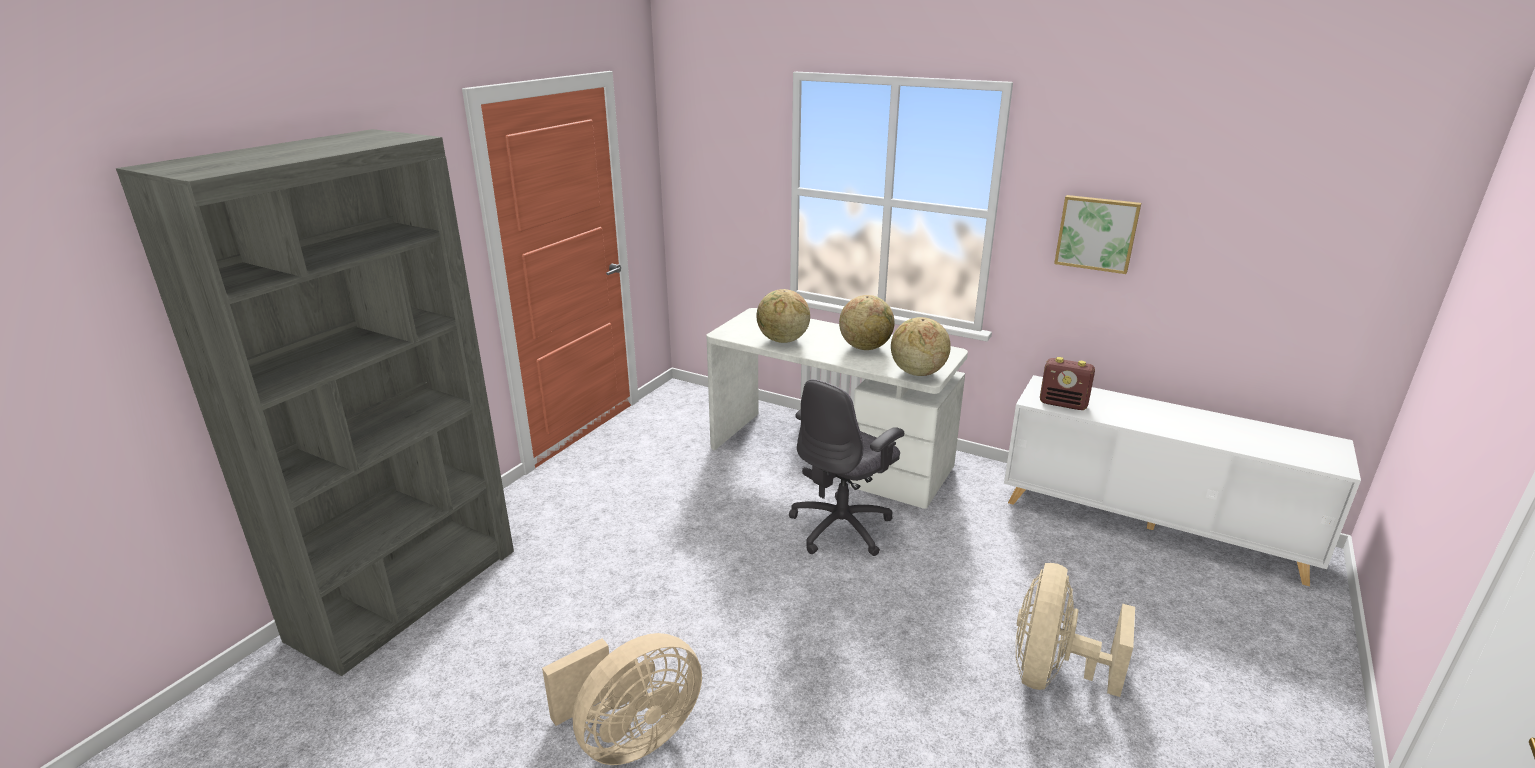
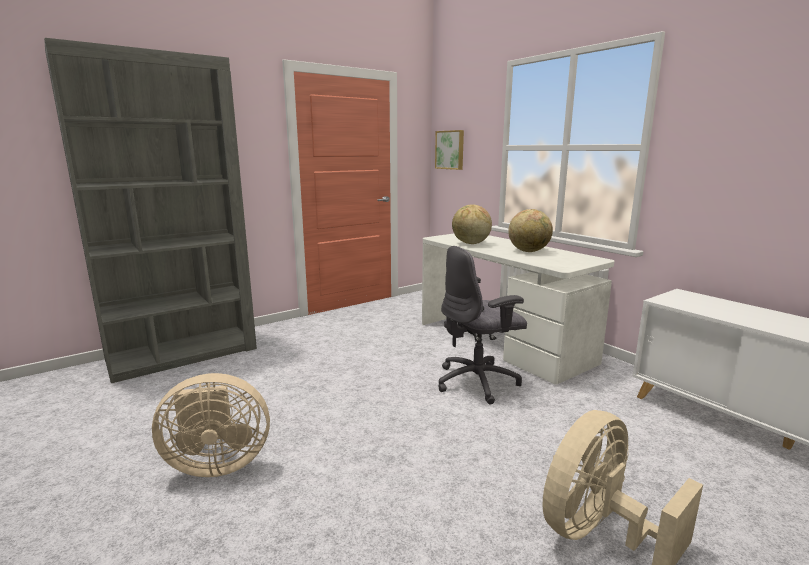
camera: 25 degrees right, 10 degrees down
(917, 373) = (556, 265): globe -> none
(1063, 404) = (693, 306): radio -> none
(1097, 233) = (740, 152): picture -> picture (450, 150)

